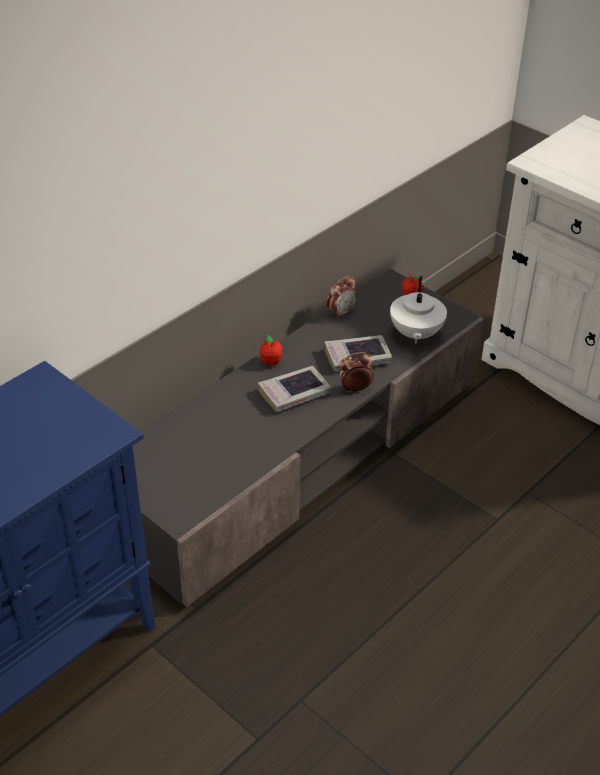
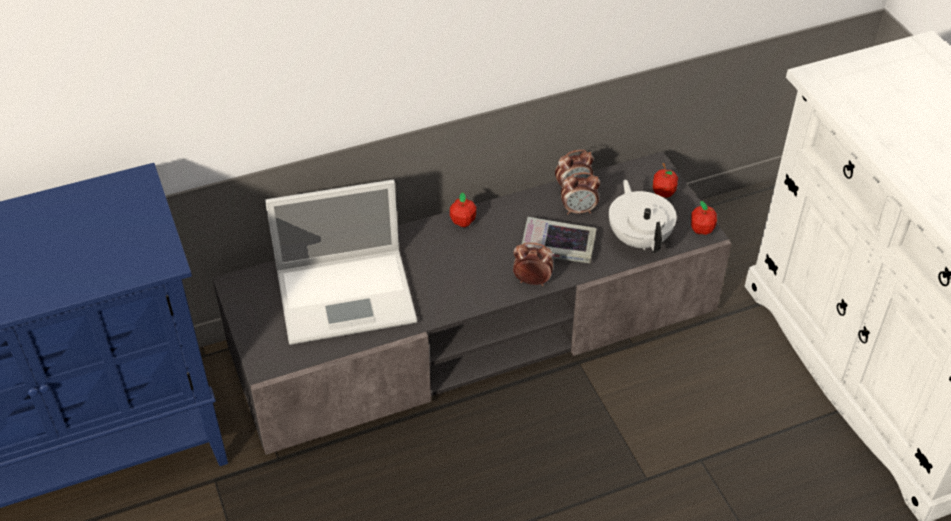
camera: 25 degrees right, 5 degrees up
(214, 444) = (348, 295): none -> laptop
(294, 393) = (465, 265): book -> none
(356, 327) = (578, 210): none -> alarm clock
(415, 334) = (639, 238): white teapot -> white teapot turned 135 degrees clockwise
(456, 315) = (701, 230): none -> apple

